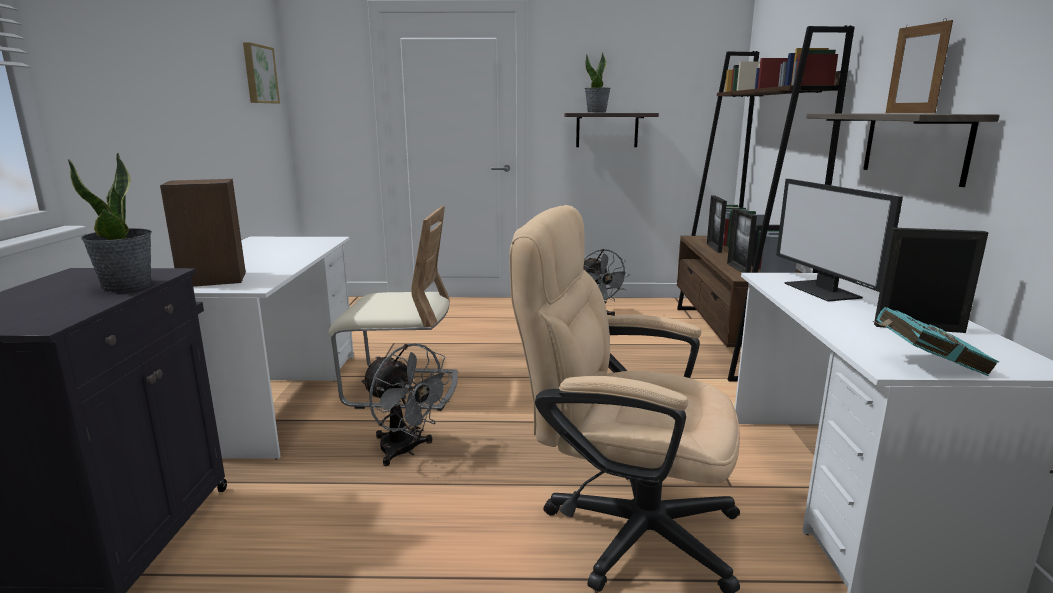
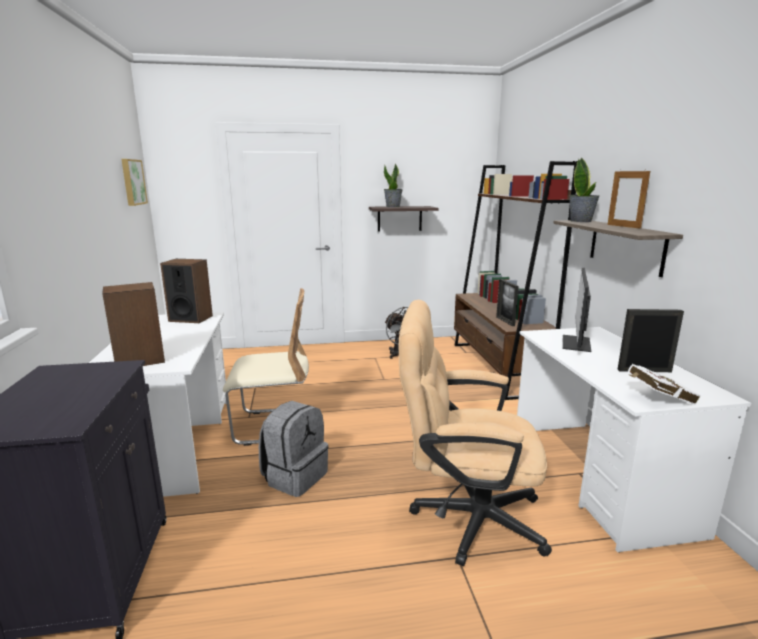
camera: 10 degrees left, 0 degrees up
(128, 286) = (104, 382): potted plant -> potted plant (581, 221)
(304, 241) = (190, 318): none -> speaker
(405, 451) = (295, 476): grey fan -> grey backpack
(714, 248) = (482, 304): picture frame -> none
(823, 290) = (577, 343): monitor -> monitor turned 45 degrees clockwise
(924, 363) = (657, 398): turquoise book -> white book

